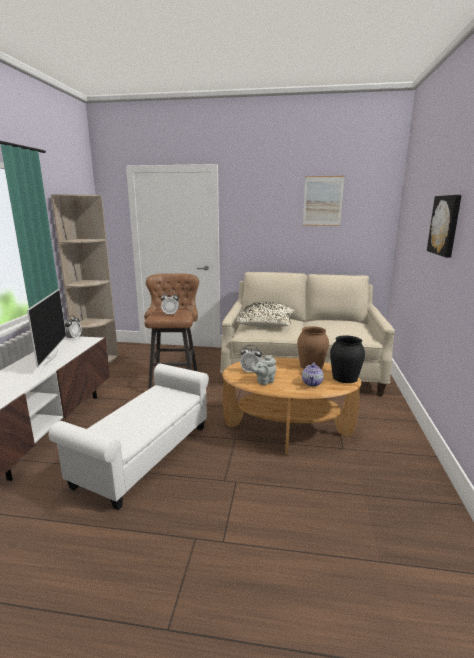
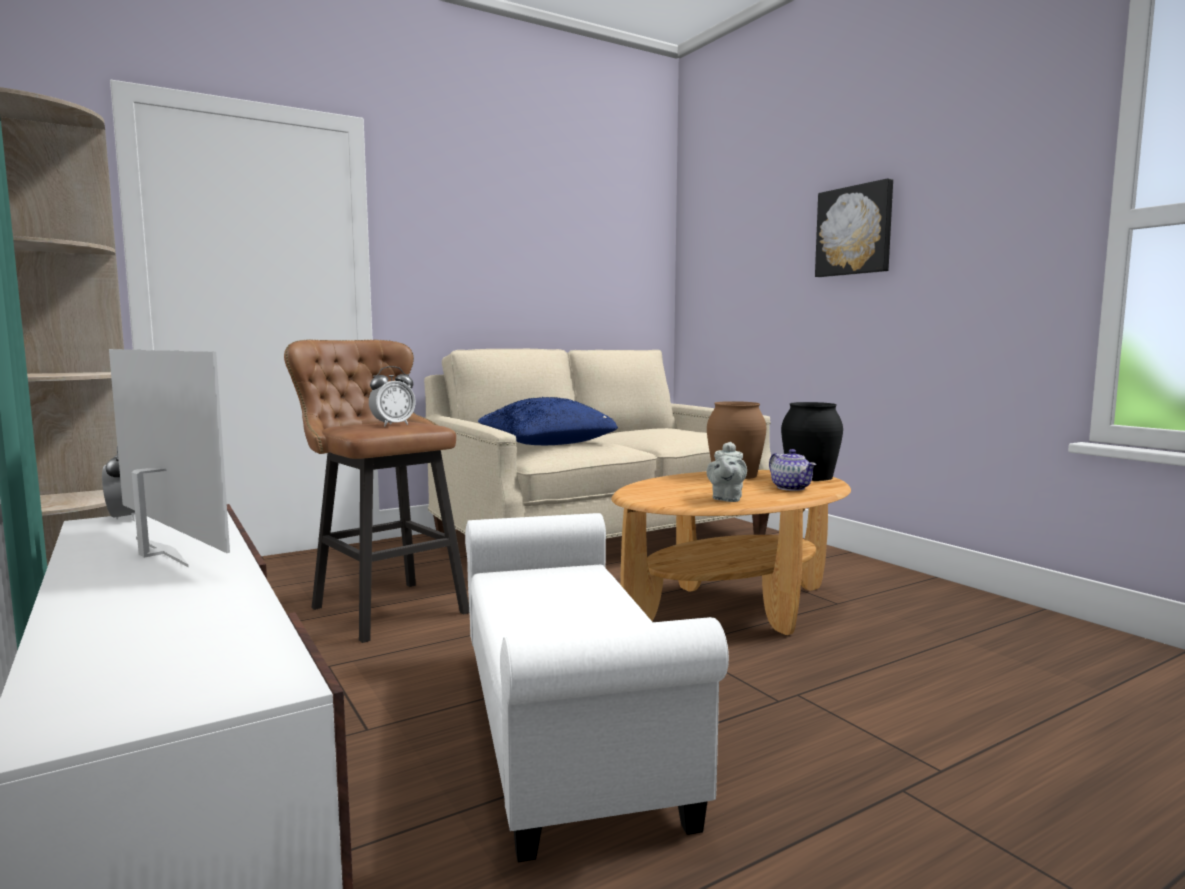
camera: 40 degrees left, 10 degrees down
(251, 371) = (674, 494): alarm clock -> none
(266, 323) = (548, 442): beige pillow -> blue pillow
(323, 201) = (567, 218): picture -> none

